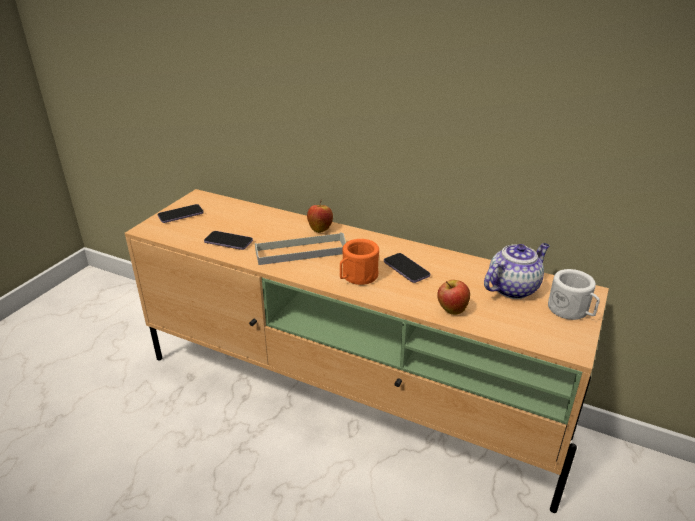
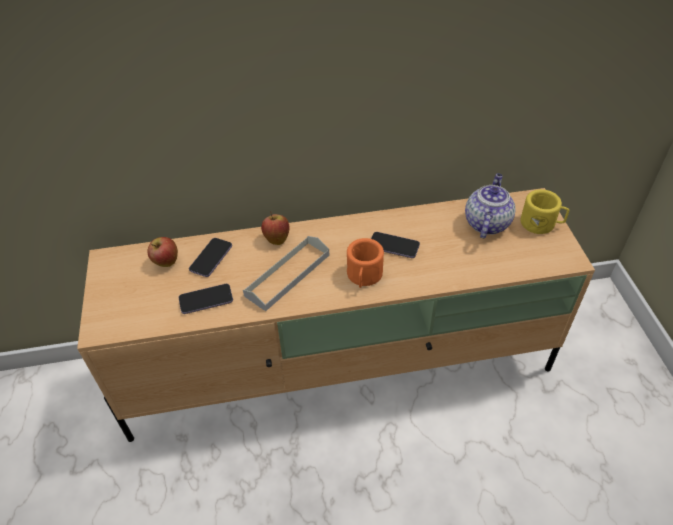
camera: 35 degrees left, 15 degrees up
(181, 215) = (115, 293): phone -> phone (211, 258)
(451, 310) = (465, 269): apple -> apple (166, 262)
(571, 311) = (541, 224): white mug -> yellow mug

